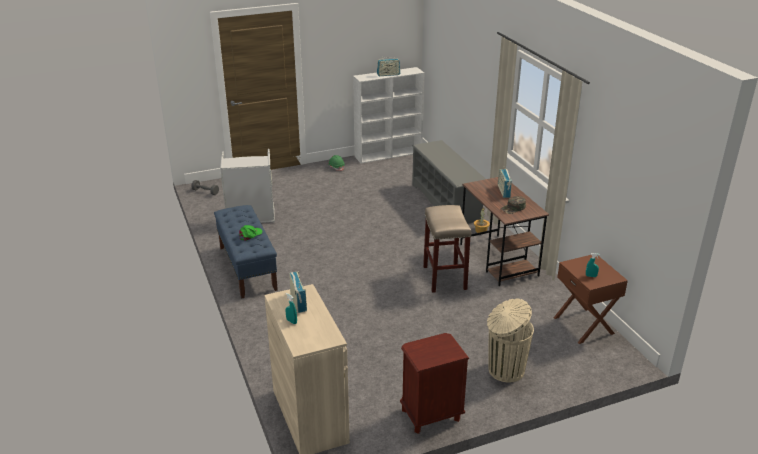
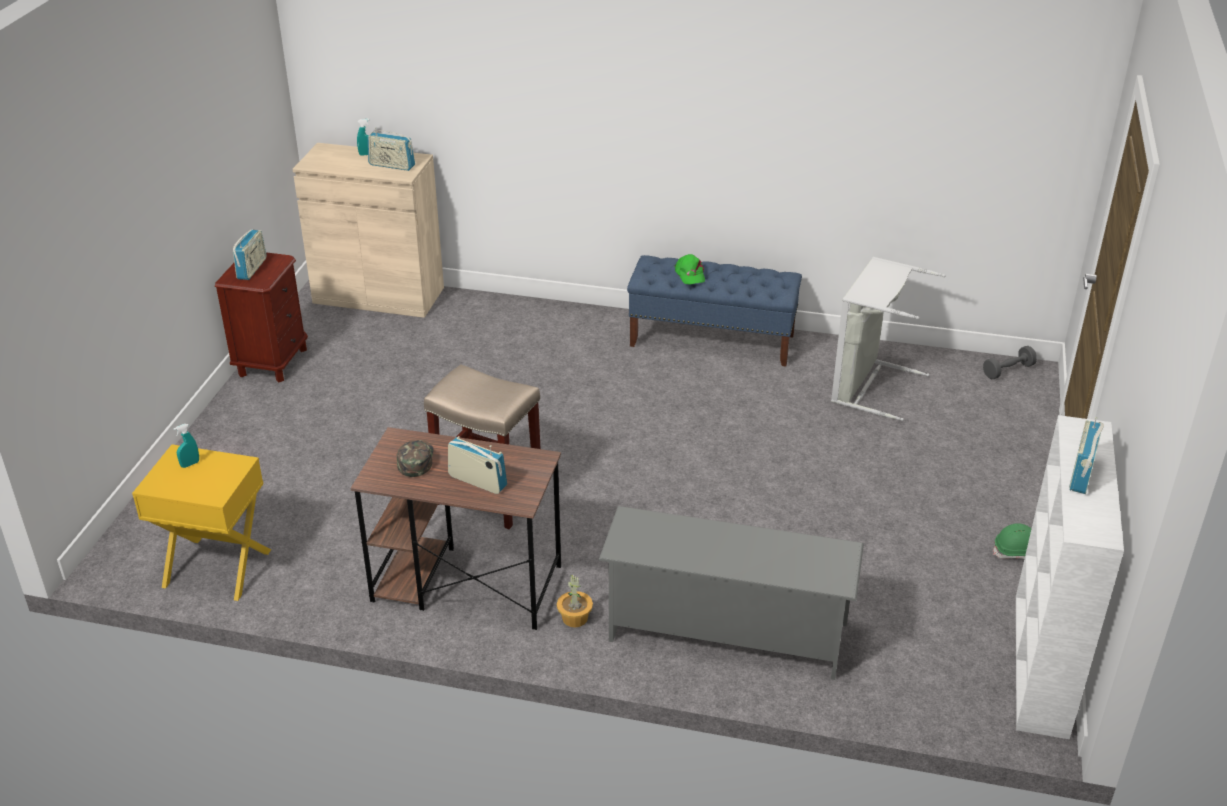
camera: 125 degrees right, 5 degrees up
(436, 352) = (252, 268): none -> radio
(505, 370) = (252, 446): beige trash can -> none
(584, 325) = (216, 569): brown nightstand -> yellow nightstand

